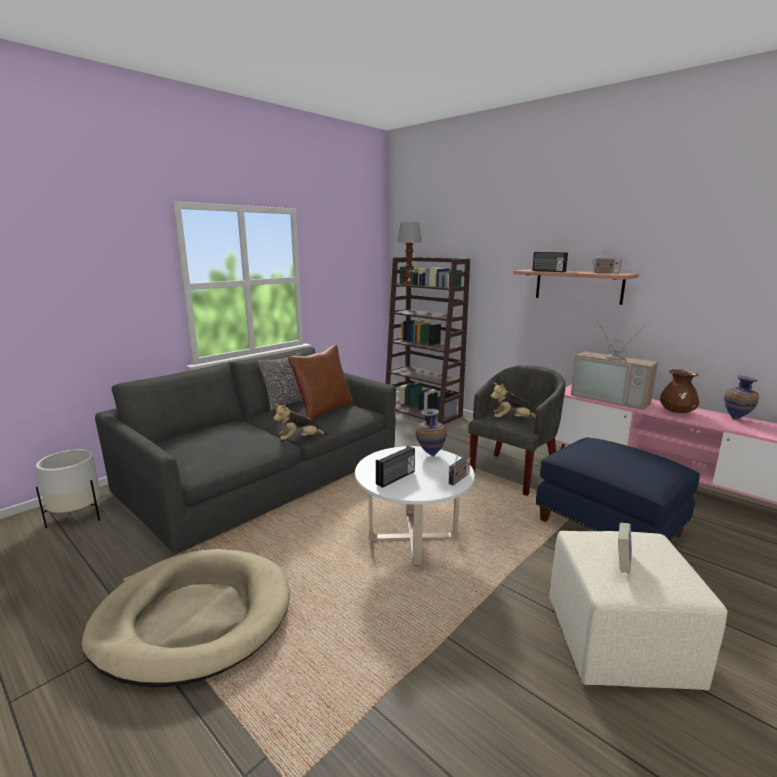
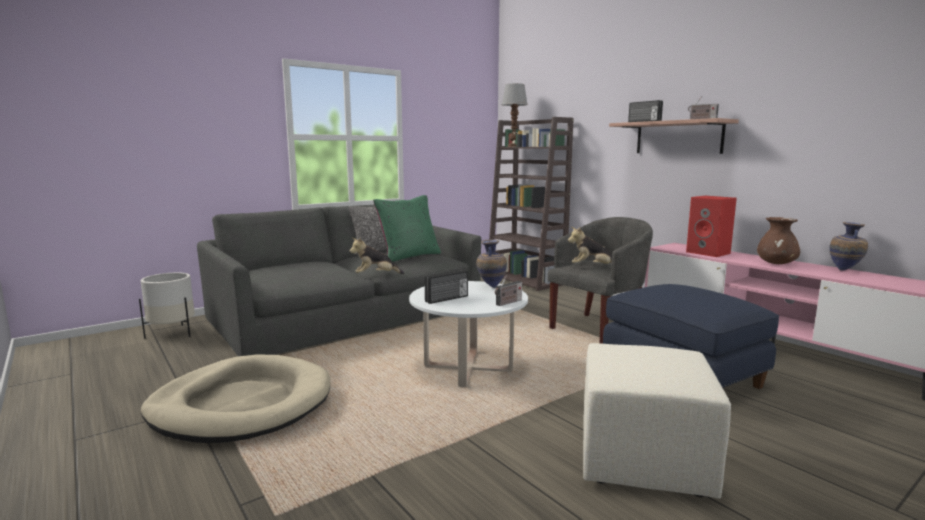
camera: 10 degrees right, 5 degrees down
(324, 409) = (409, 256): brown pillow -> green pillow
(612, 398) = (709, 253): television -> red speaker
(622, 563) = (635, 363): book -> none

